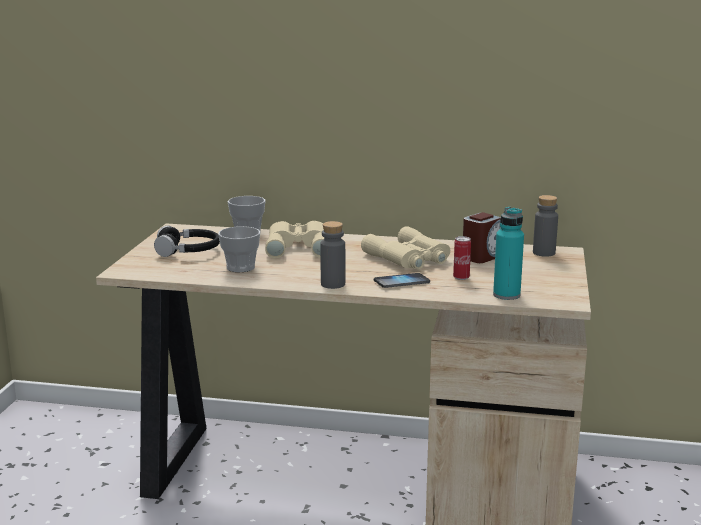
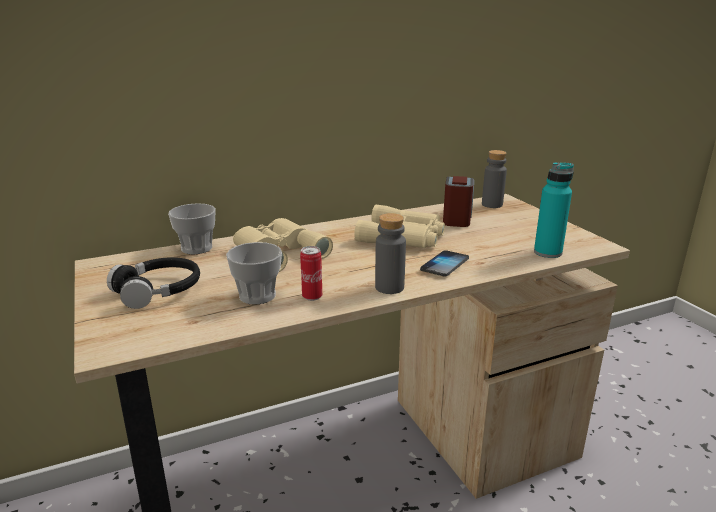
camera: 35 degrees left, 5 degrees up
(461, 278) = (482, 245): can -> can (312, 297)

